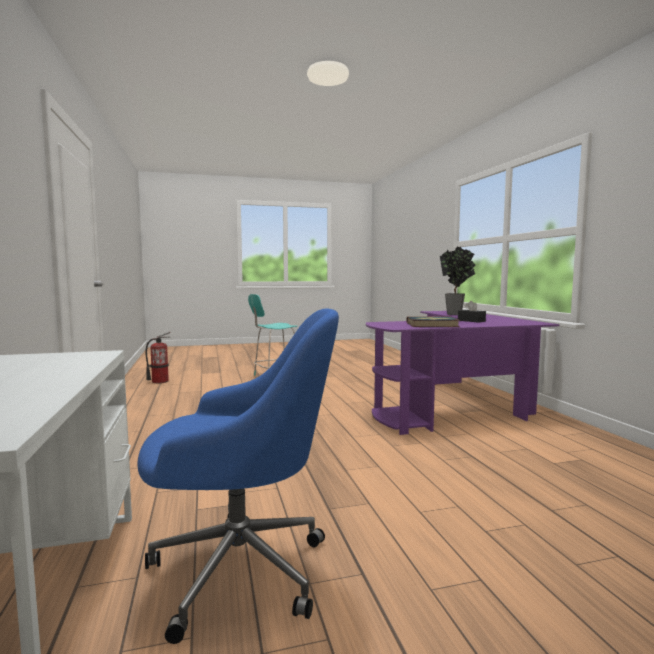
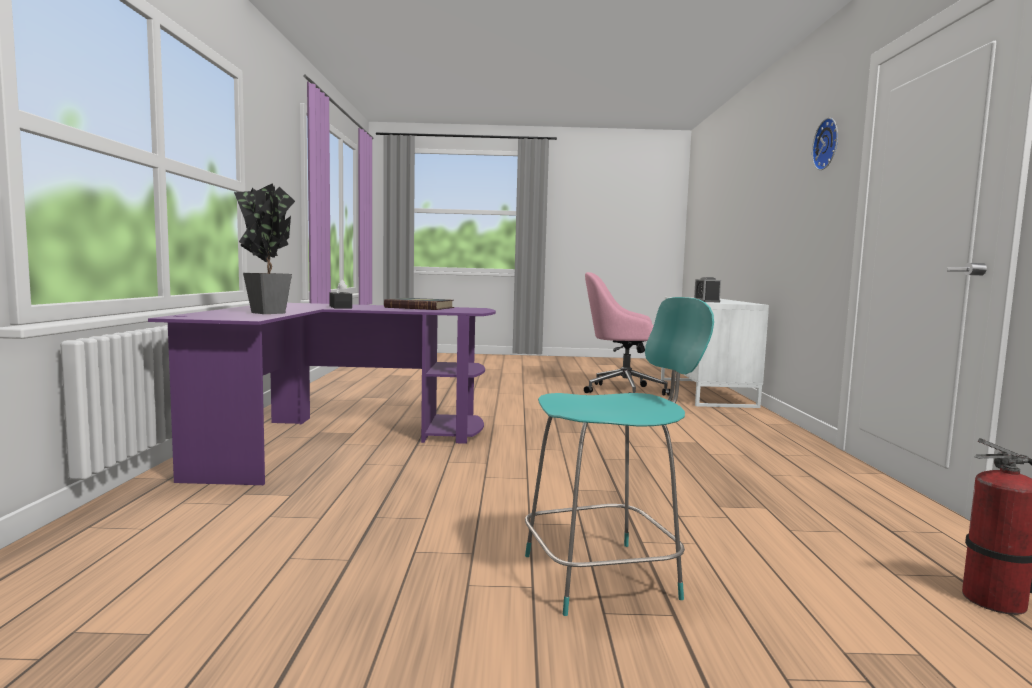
camera: 165 degrees left, 0 degrees up
(22, 138) = (828, 144): none -> wall clock
(83, 361) = (706, 301): none -> alarm clock
(241, 570) = (623, 391): blue office chair -> pink office chair

